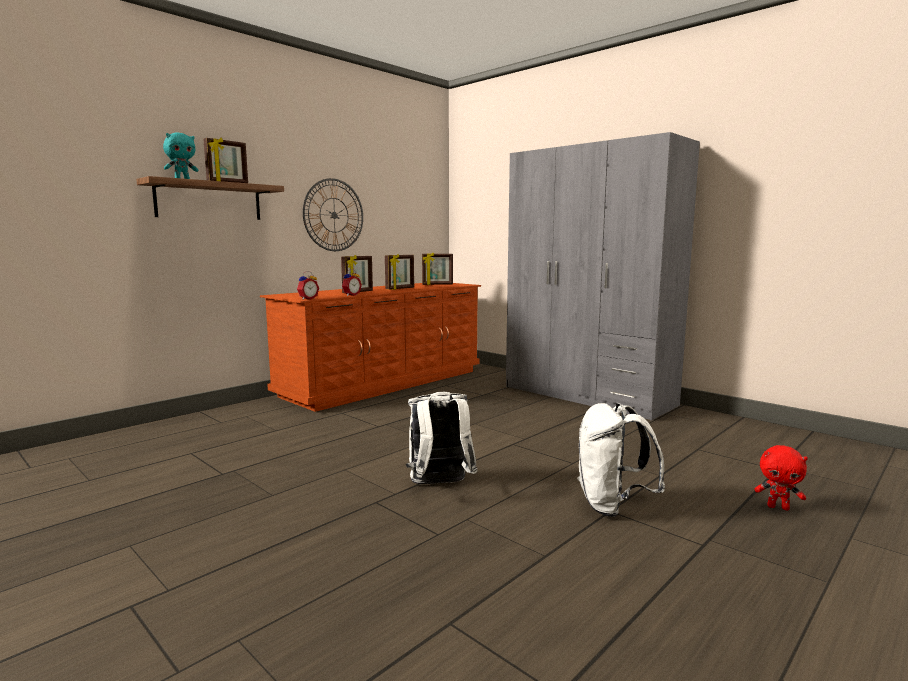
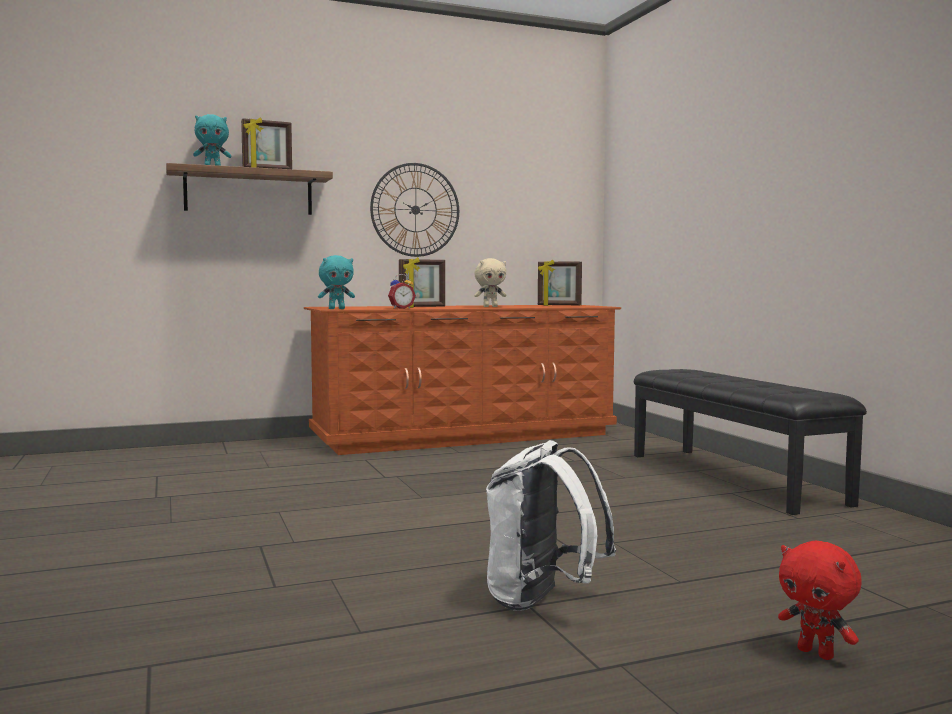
camera: 25 degrees right, 5 degrees down
(307, 299) = (336, 309): alarm clock -> turquoise plush toy
(400, 289) = (490, 306): picture frame -> beige plush toy
(439, 485) = (357, 542): white backpack -> none
(587, 396) = (733, 478): grey wardrobe -> black bench

